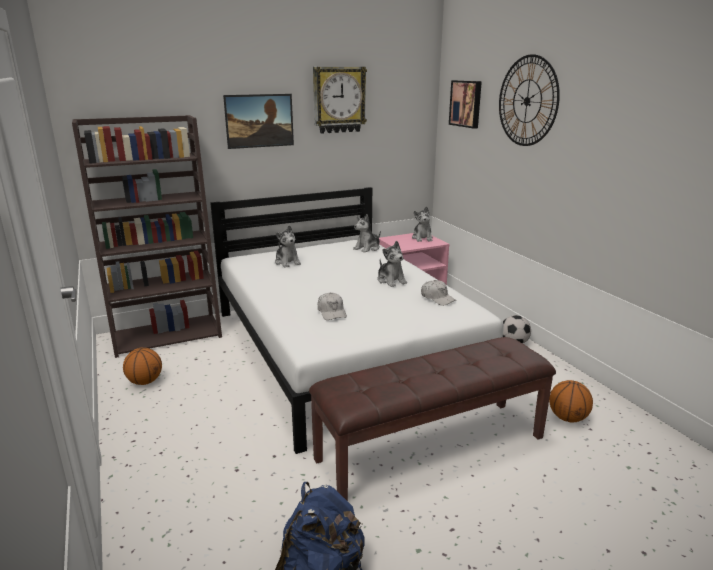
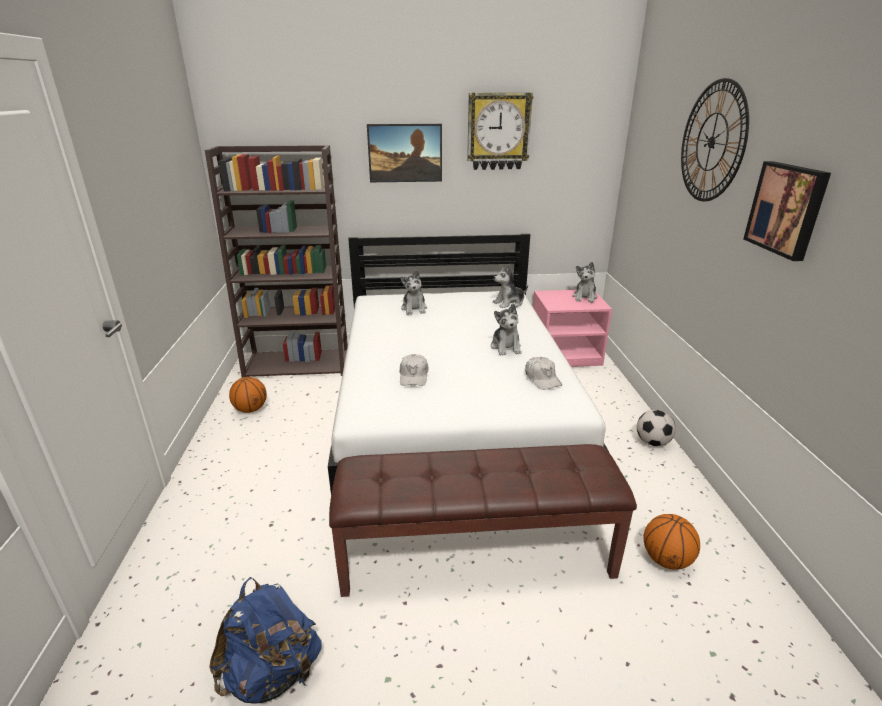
camera: 20 degrees right, 5 degrees up
(466, 103) = (651, 140): picture -> picture (787, 209)

